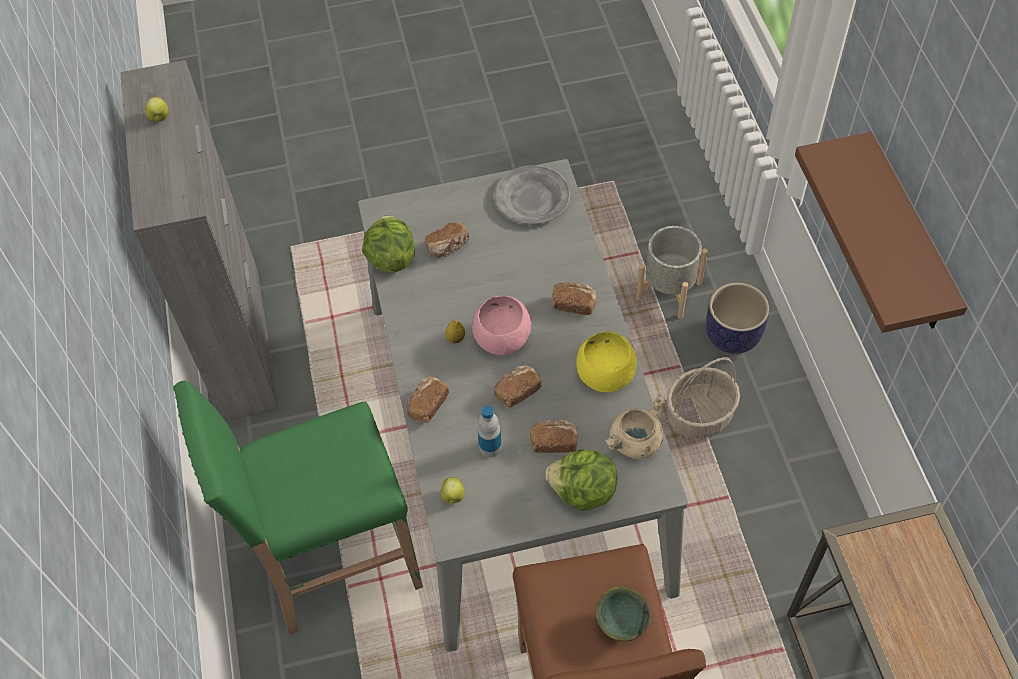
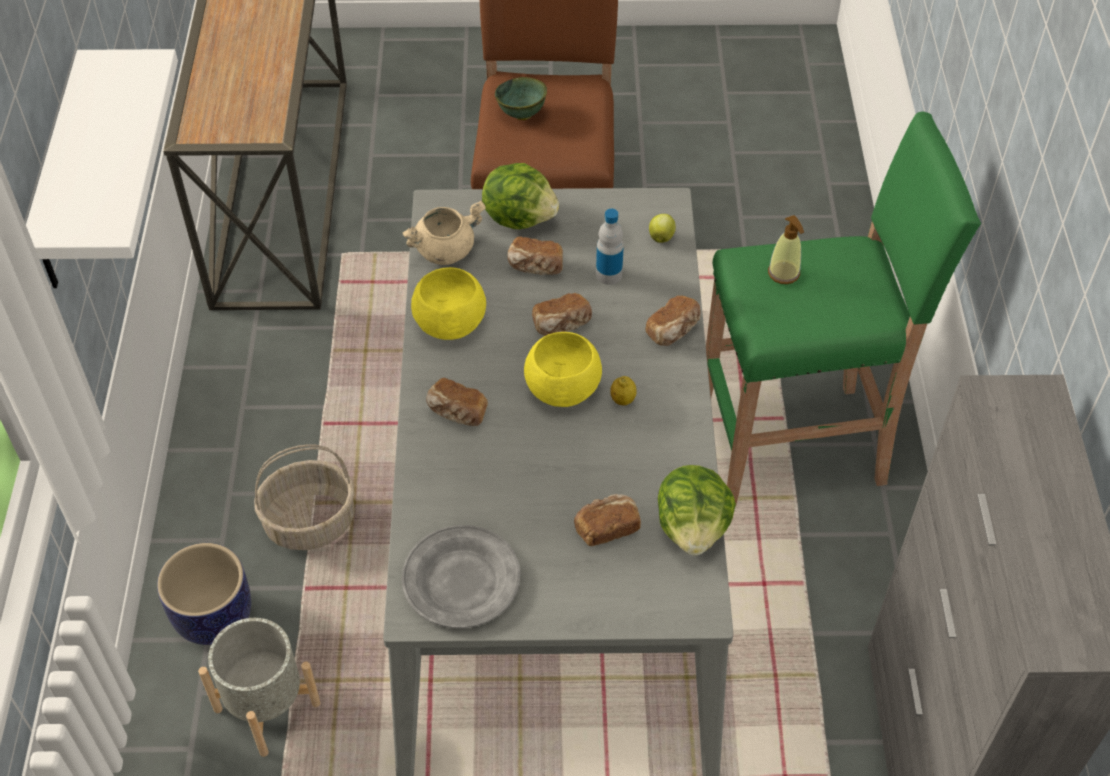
camera: 170 degrees left, 5 degrees down
(159, 117) = (1056, 554): apple -> none
(342, 480) = (784, 273): none -> soap dispenser
(501, 339) = (564, 388): pink bowl -> yellow bowl
(908, 238) = (62, 177): brown shelf -> white shelf

